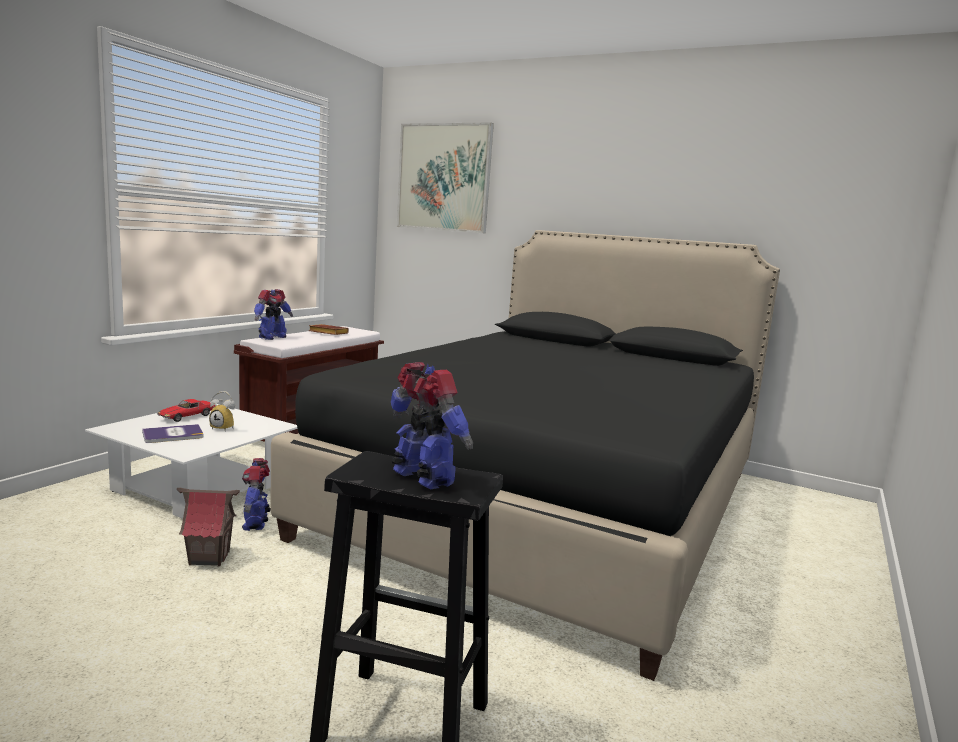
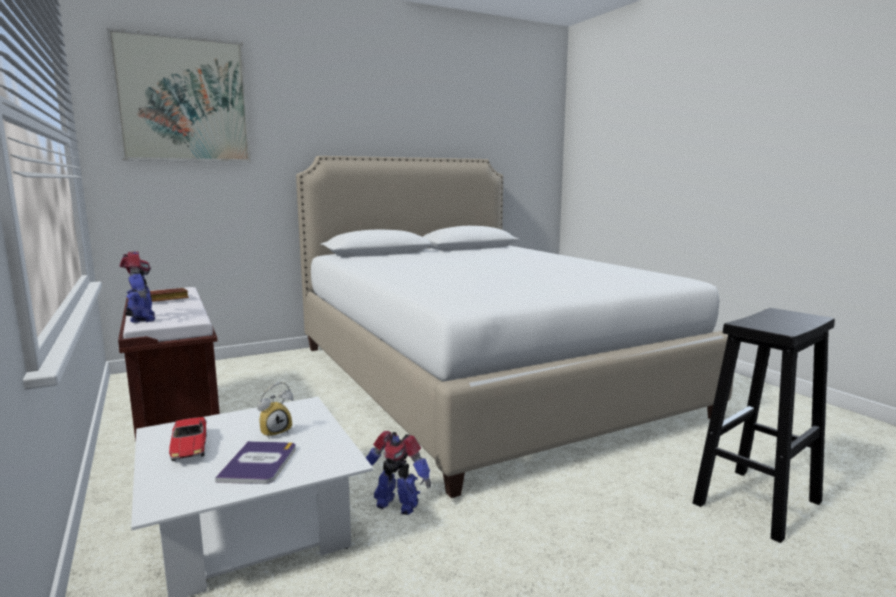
camera: 55 degrees left, 0 degrees up
(209, 557) = (458, 545): toy house -> none
(422, 478) = (786, 320): toy robot -> none
(551, 502) = (479, 378): black bed -> white bed

